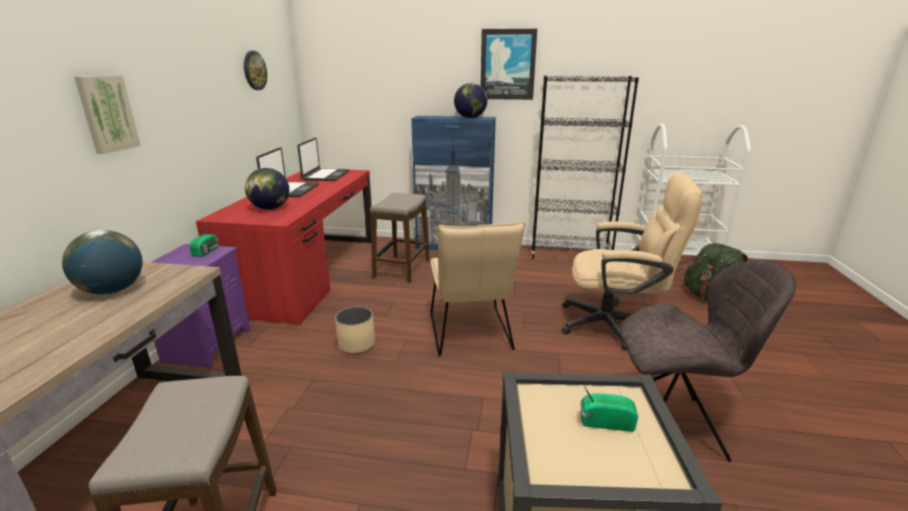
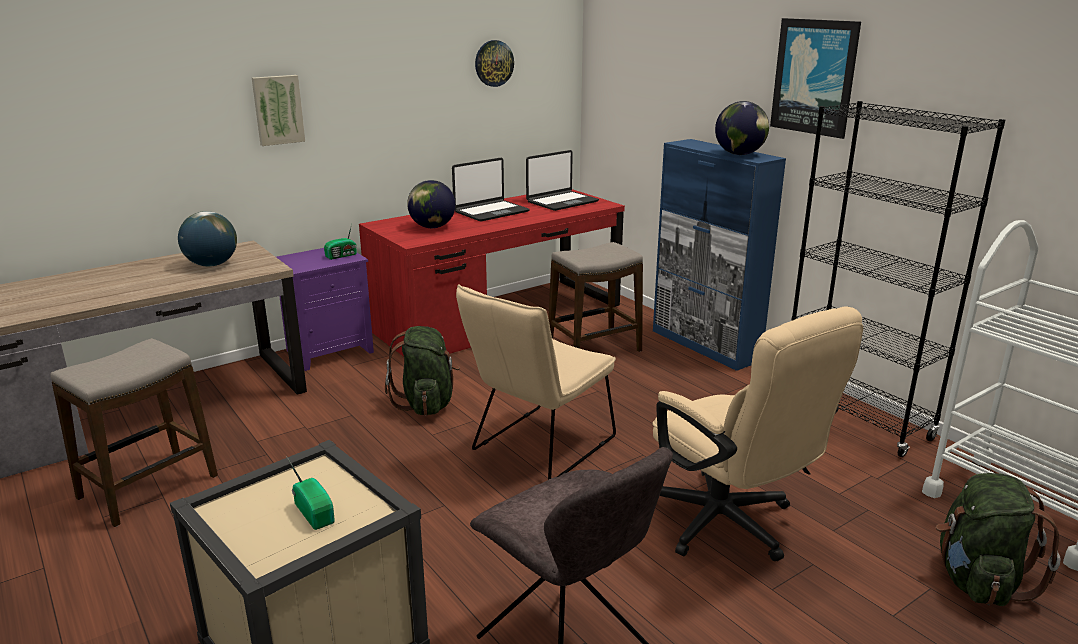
camera: 45 degrees right, 0 degrees up
(356, 344) = (426, 403): beige planter -> green backpack

